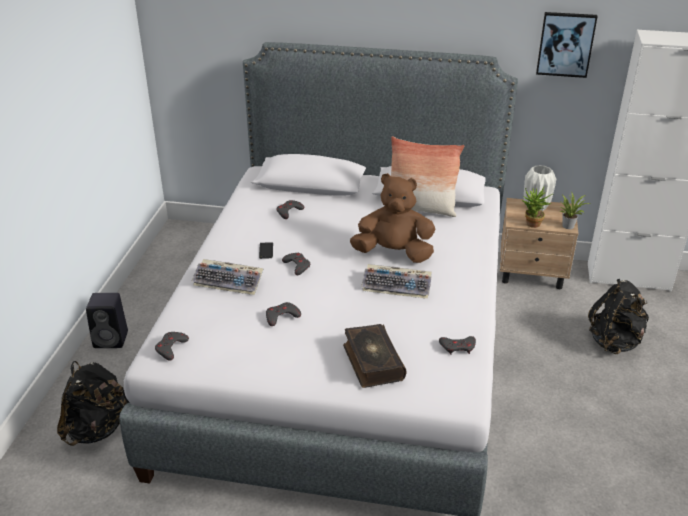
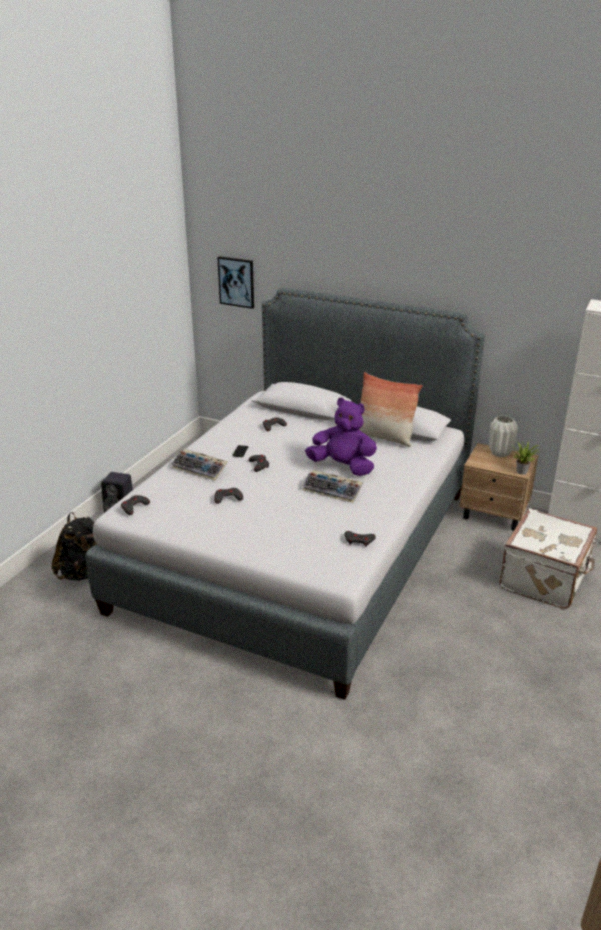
camera: 15 degrees right, 5 degrees down
(372, 362) = (283, 540): book -> none
(394, 253) = (343, 467): brown plush toy -> purple plush toy
(531, 225) = (488, 467): potted plant -> none
(565, 44) = (529, 308): picture -> picture (236, 282)
(615, 341) = (545, 579): black backpack -> white suitcase

